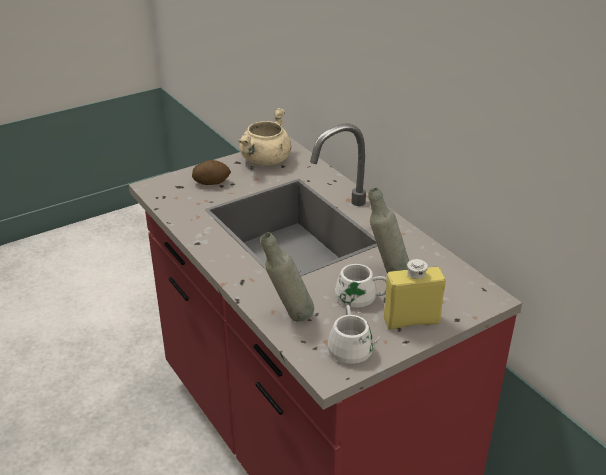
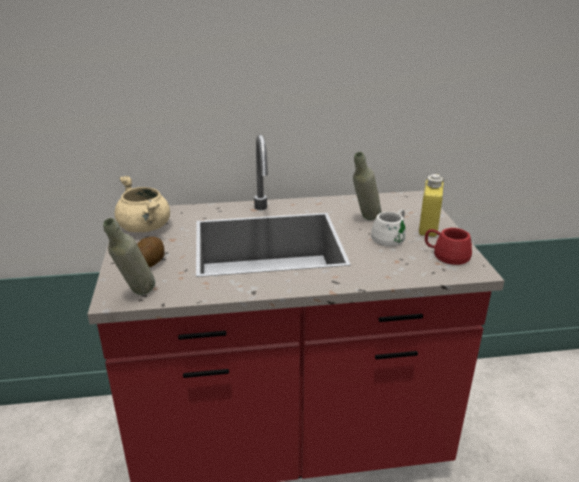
camera: 65 degrees left, 5 degrees down
(288, 317) = (399, 271): grey bottle -> grey bottle (136, 296)
(354, 345) = (447, 253): white mug -> red mug

